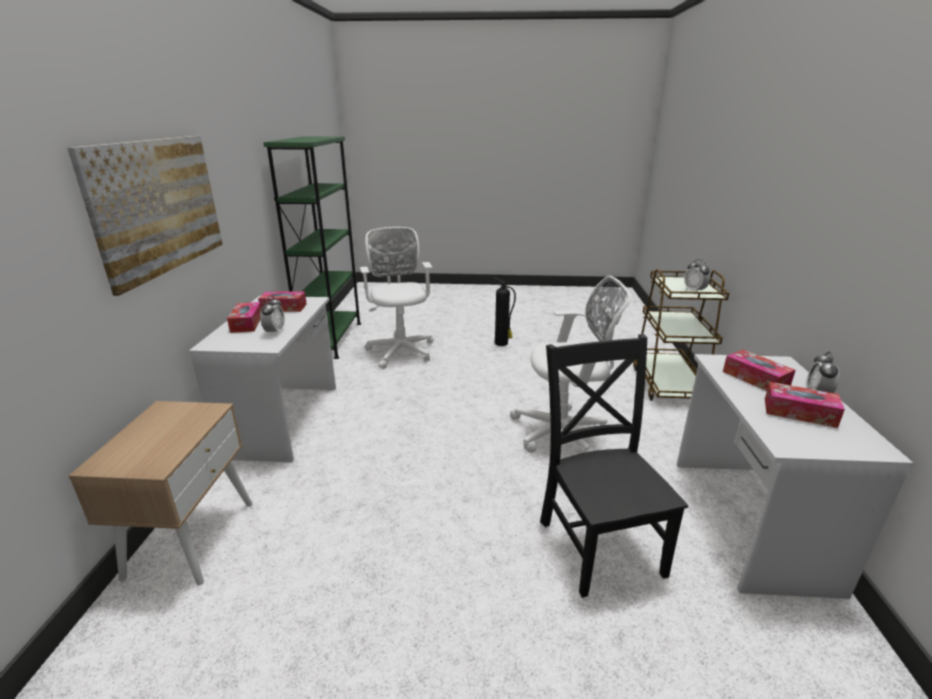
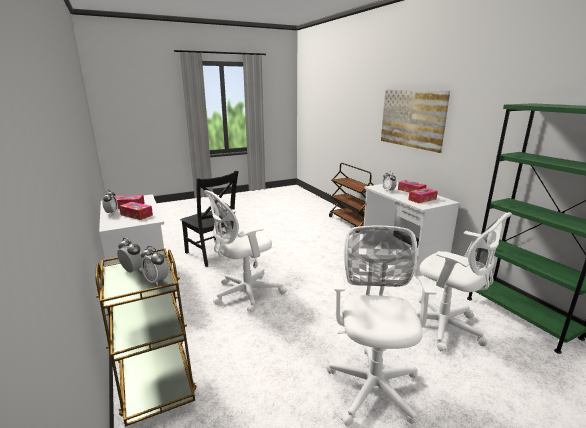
camera: 150 degrees right, 5 degrees down
(191, 537) = (351, 223): beige nightstand -> brown cart
(502, 343) = (373, 383): fire extinguisher -> white office chair
(669, 282) = (156, 281): none -> alarm clock

